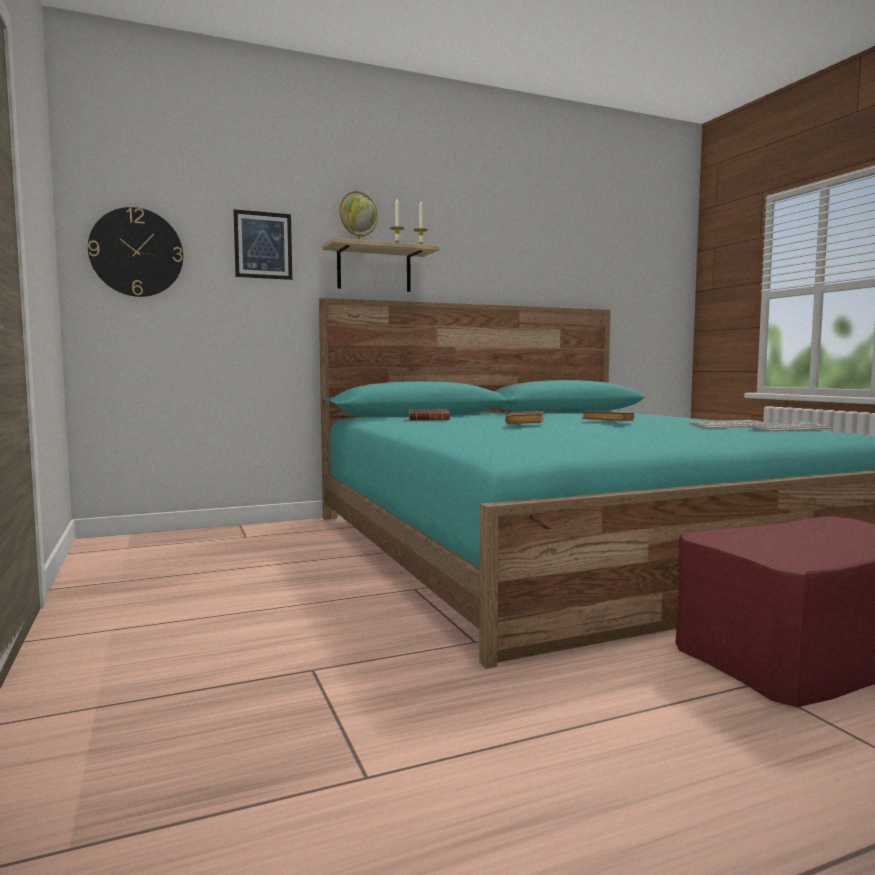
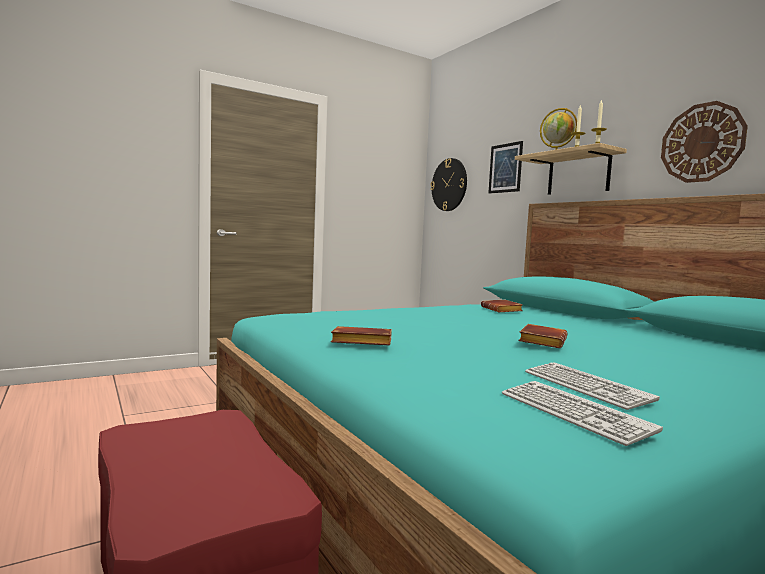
camera: 80 degrees right, 0 degrees up
(483, 260) = (702, 143): none -> wall clock
(527, 423) = (451, 319): brown book -> brown book (360, 342)

